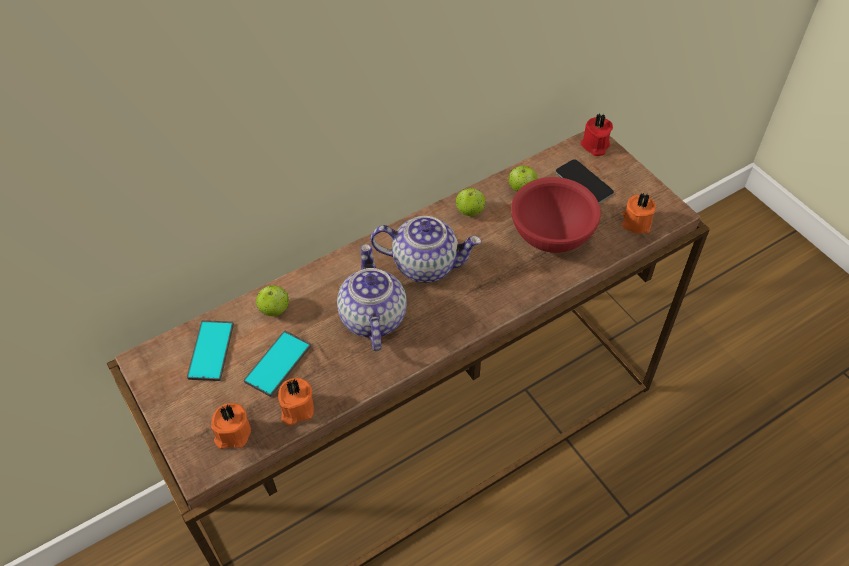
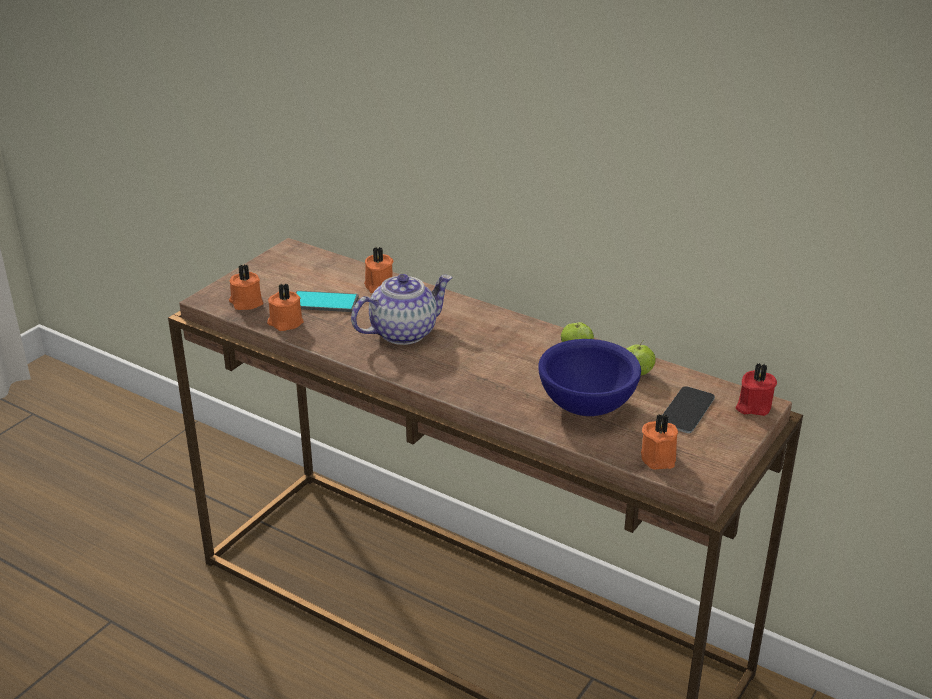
camera: 65 degrees right, 20 degrees down
(211, 351) = (318, 271): phone -> none
(274, 310) = (378, 286): apple -> orange candle
(426, 264) = (487, 343): teapot -> none
(552, 237) = (586, 406): red bowl -> blue bowl

